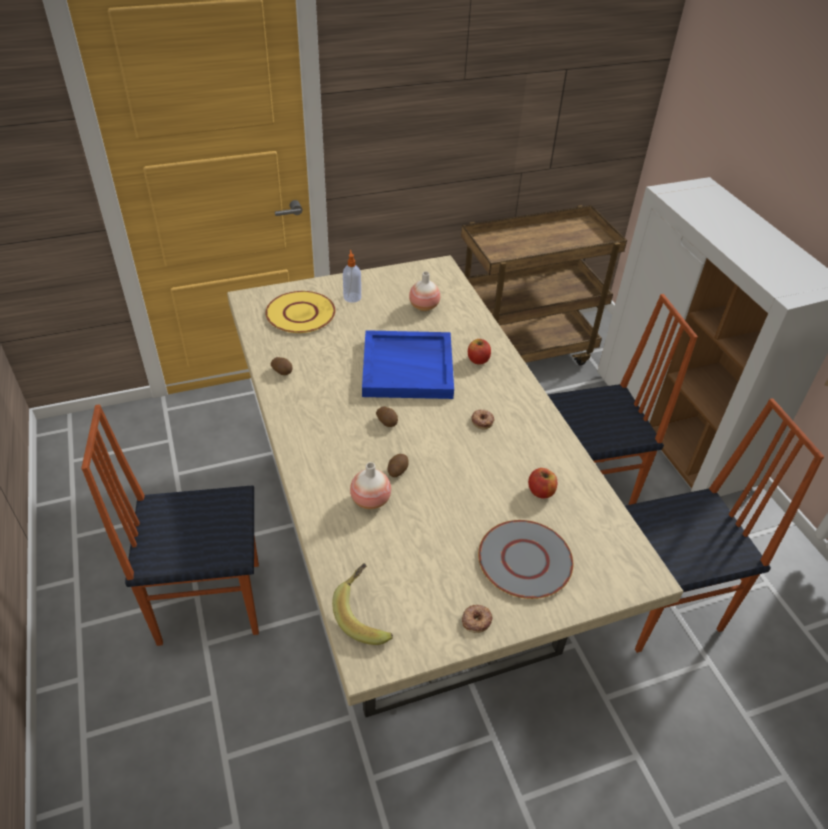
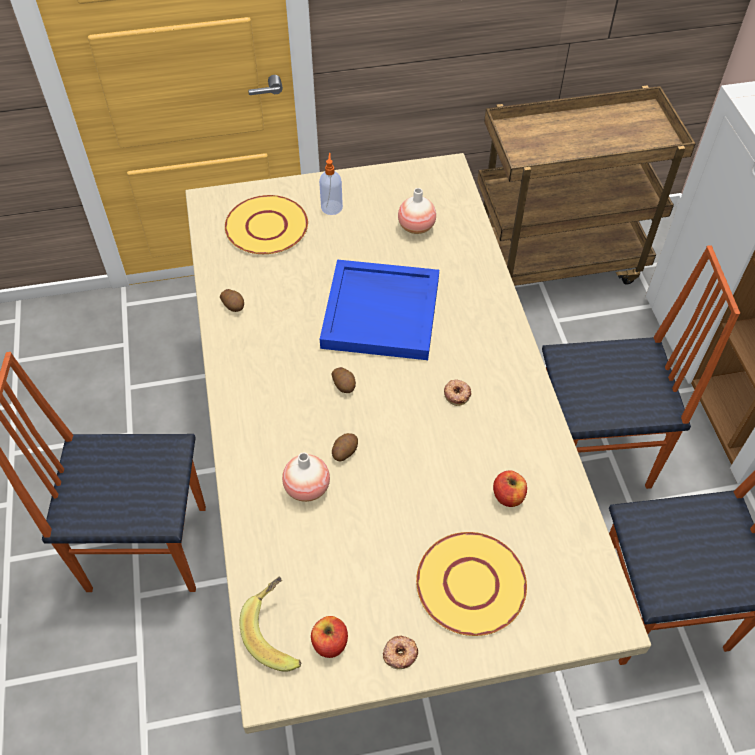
camera: 10 degrees right, 10 degrees up
(478, 360) = (468, 308): apple -> apple (330, 643)
(525, 560) = (471, 584): grey plate -> yellow plate

